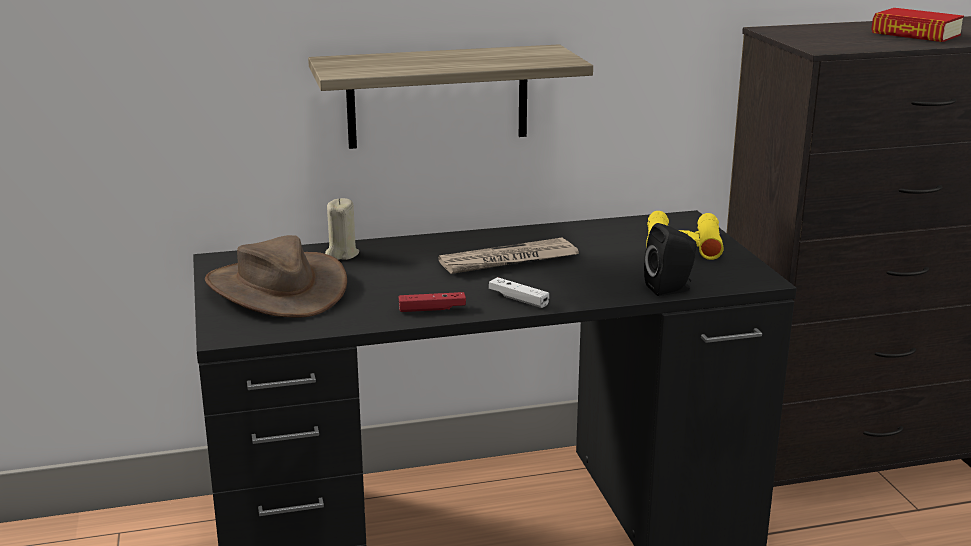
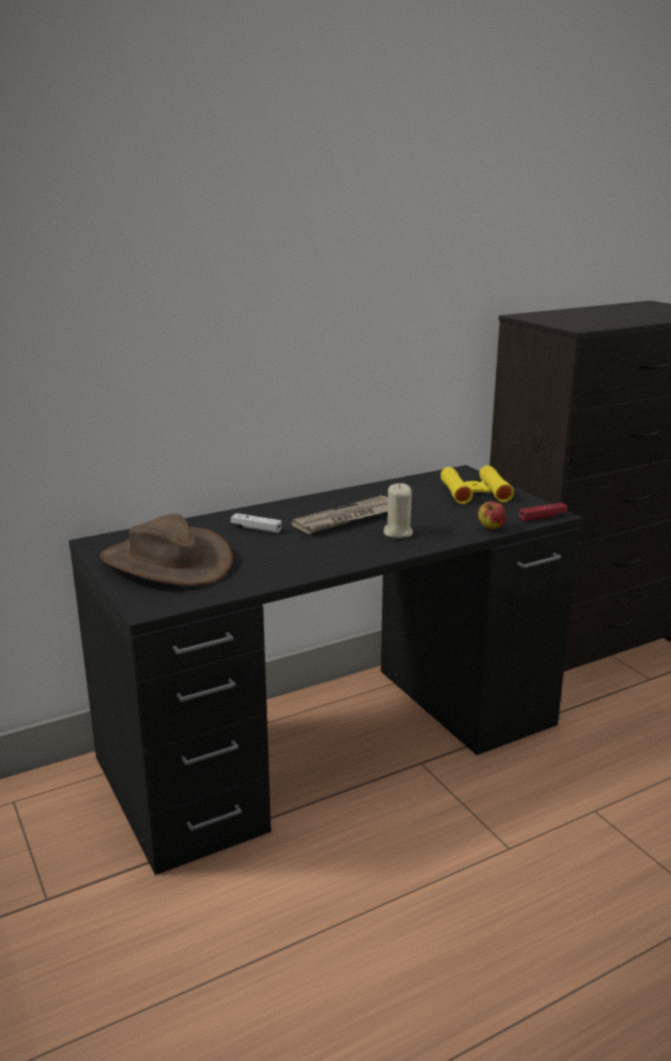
camera: 15 degrees left, 0 degrees up
(342, 254) = (204, 527): beige candle -> beige candle (397, 533)
(432, 309) = (313, 565): red game controller -> red game controller (542, 517)
(438, 96) = (269, 385): shelf -> none
(518, 299) = (378, 549): white game controller -> white game controller (256, 528)
(671, 289) = (491, 528): black speaker -> apple
(915, 34) = (629, 314): book -> none

